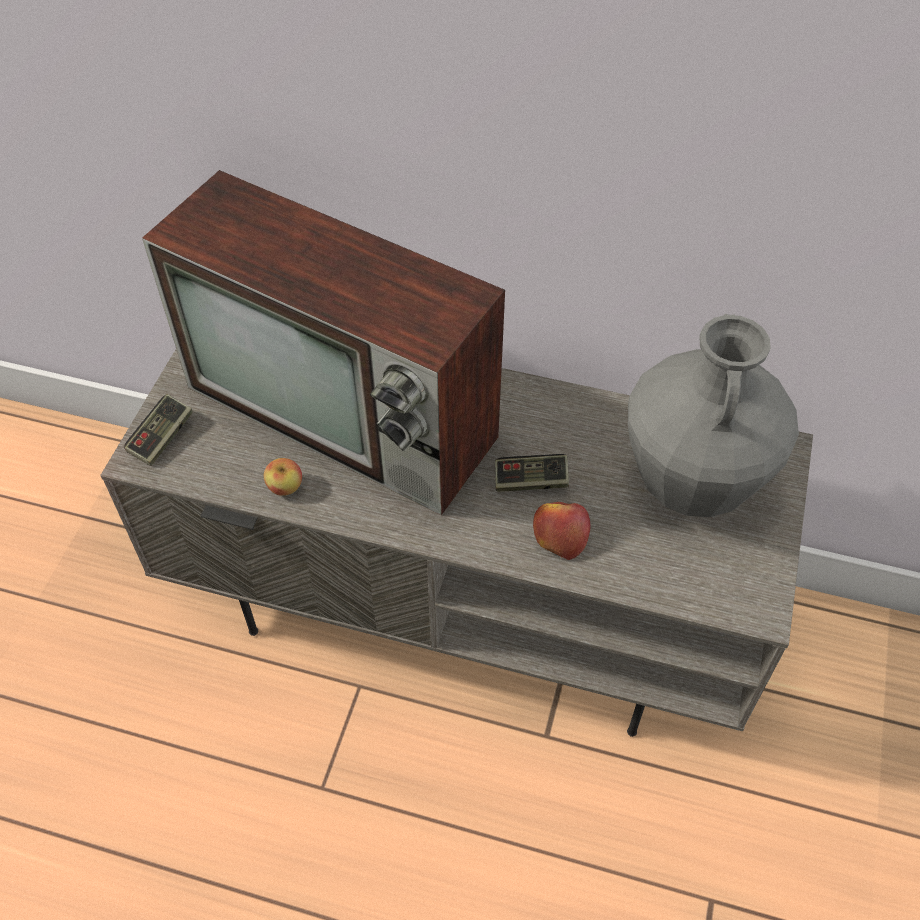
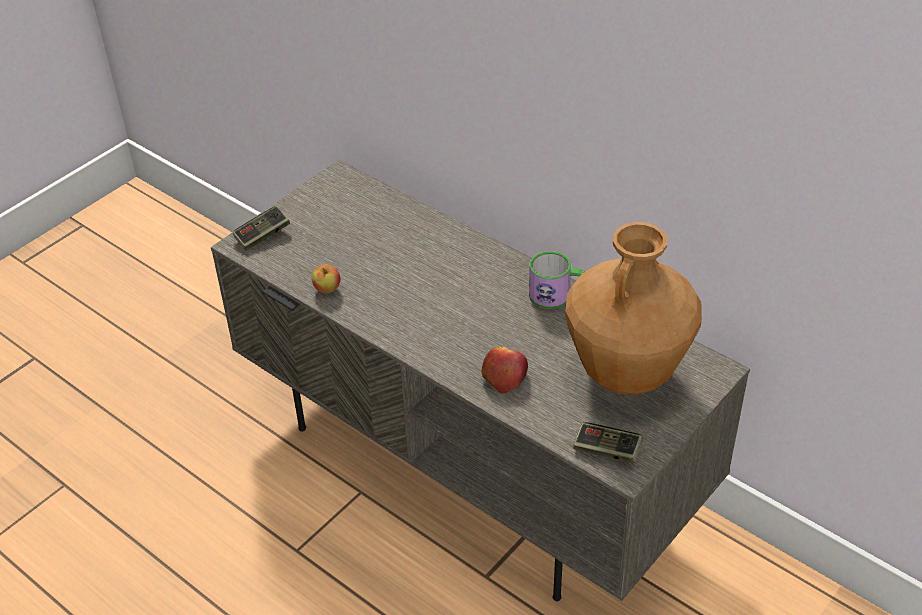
camera: 25 degrees right, 10 degrees down
(347, 413) = (397, 255): television -> none
(531, 481) = (504, 335): game controller -> game controller (607, 450)
(562, 410) = (557, 296): none -> mug
(692, 483) = (627, 372): grey vase -> brown vase

